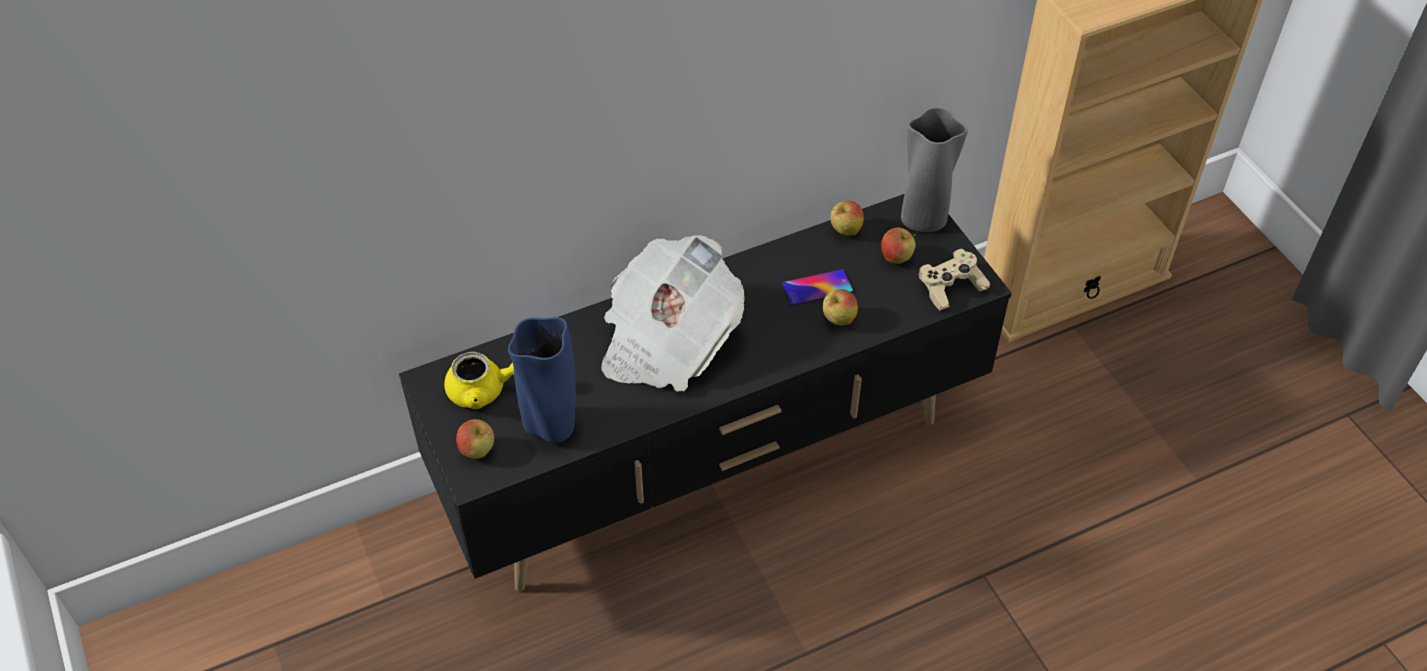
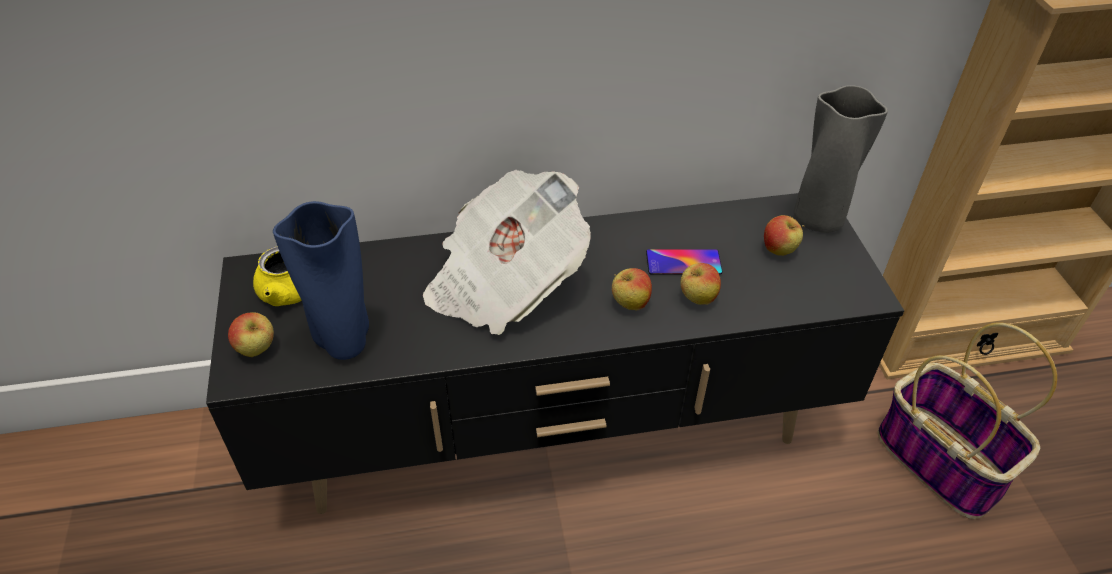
camera: 15 degrees right, 5 degrees down
(845, 231) = (730, 214): apple -> apple (630, 304)
(951, 287) = (834, 291): beige game controller -> none
(1070, 410) = (942, 462): none -> basket

